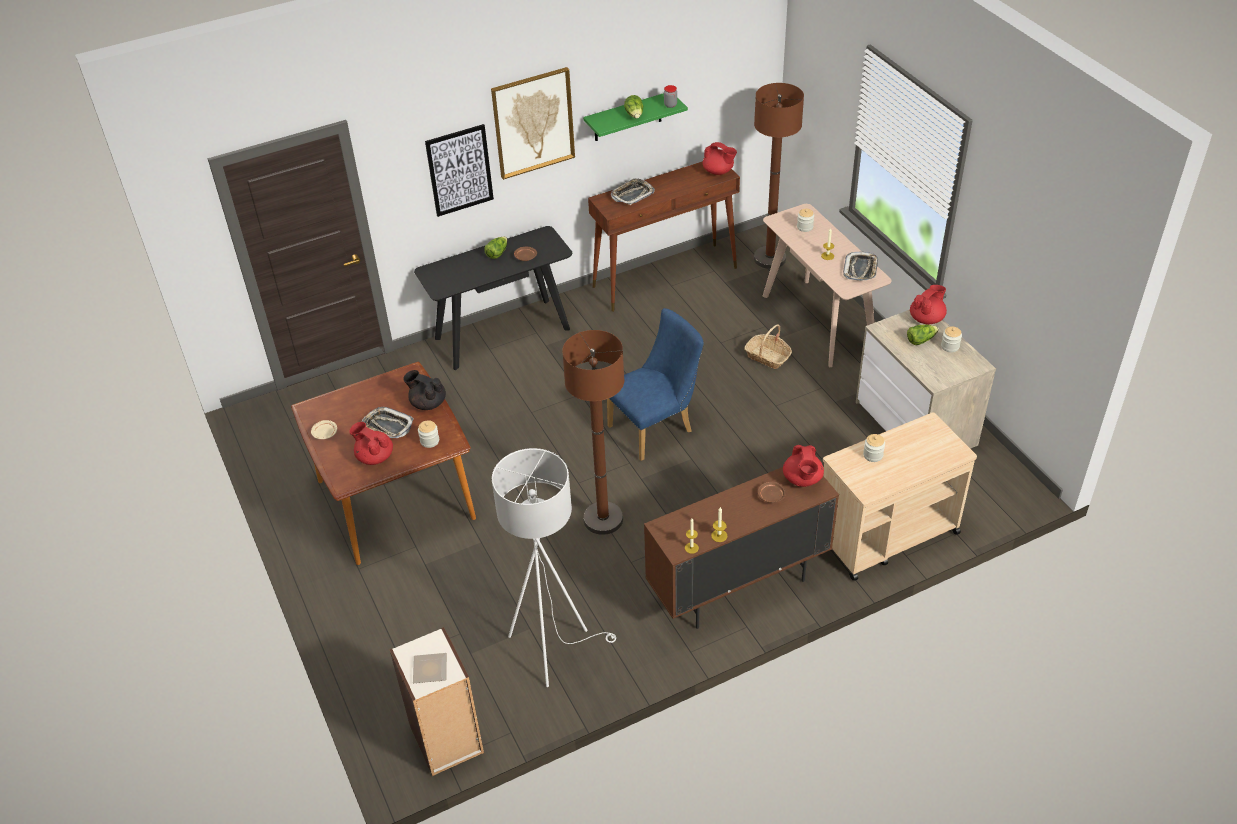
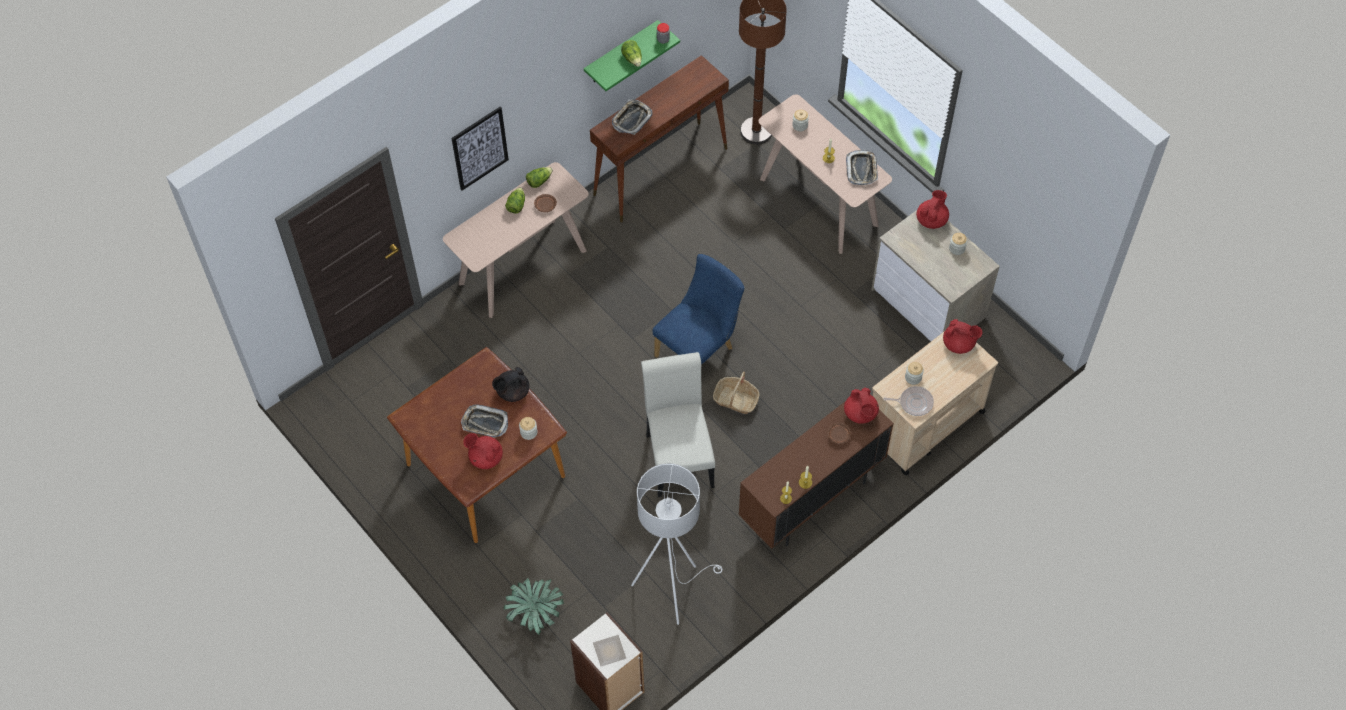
camera: 15 degrees left, 15 degrees up
(324, 433) = (430, 441): beige plate -> none
(392, 645) = (534, 613): none -> potted plant
(428, 403) = (512, 392): black teapot -> black teapot turned 45 degrees counterclockwise
(502, 333) = (522, 266): black console table -> beige console table
(533, 123) = (541, 89): picture -> none
(603, 519) = (678, 455): brown floor lamp -> white chair
(718, 171) = (706, 76): red teapot -> red teapot (959, 344)
(767, 357) = (781, 251): basket -> basket (736, 399)
(868, 479) = (914, 402): none -> frying pan
(920, 340) = (930, 245): lettuce -> lettuce (539, 181)

